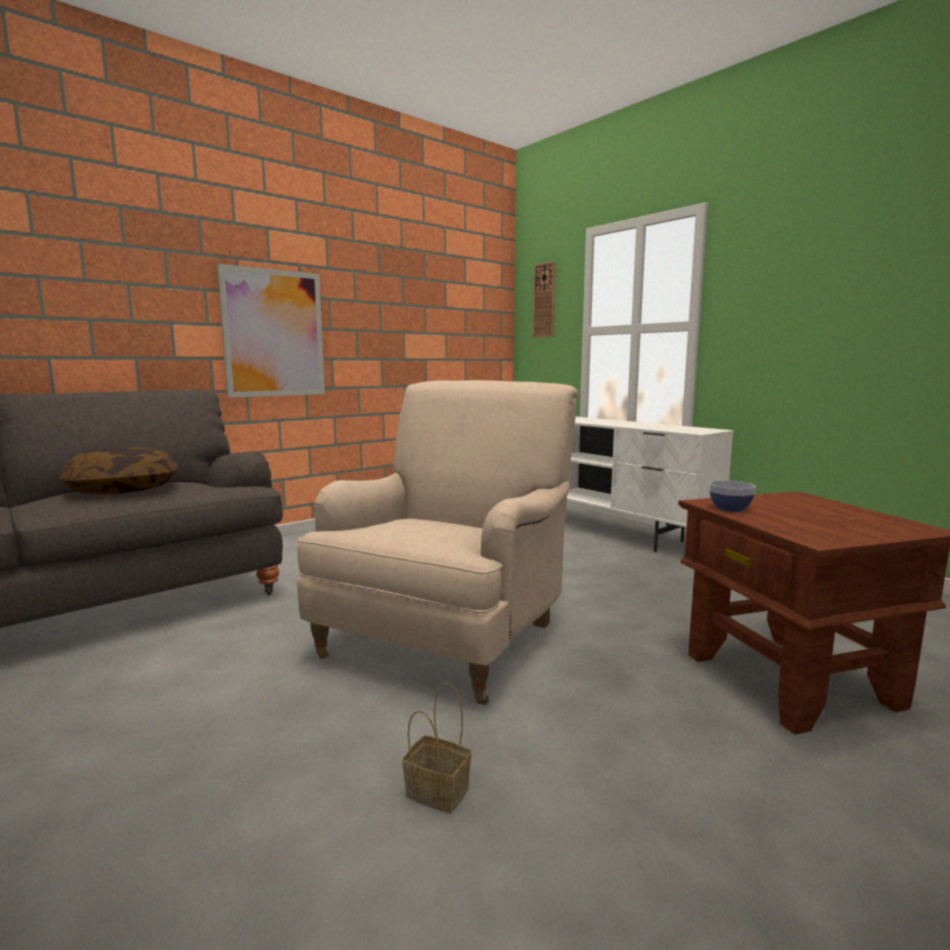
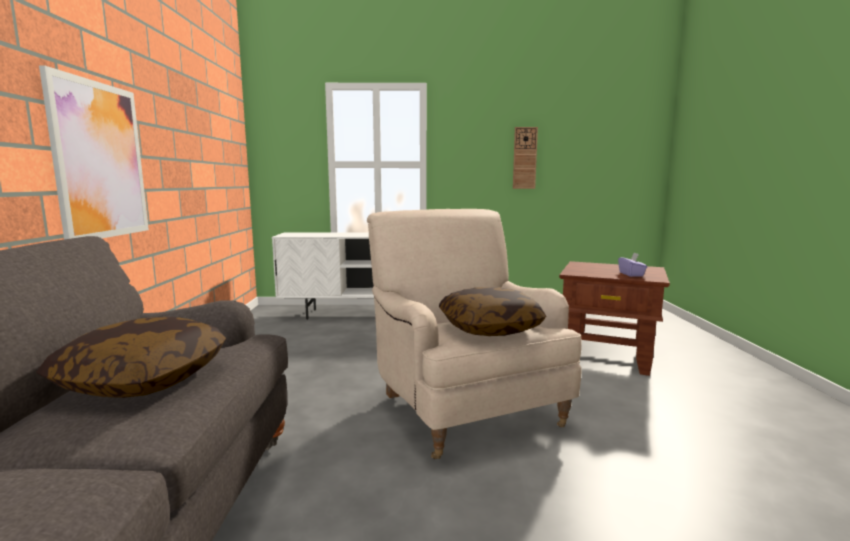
camera: 50 degrees left, 0 degrees up
(407, 531) = (490, 328): none -> pillow
(435, 791) = (639, 471): basket -> none
(544, 300) = (284, 136): wall clock -> wall clock (524, 158)
(730, 509) = (589, 274): bowl -> none
(808, 525) = (631, 274): none -> purple tissue box

